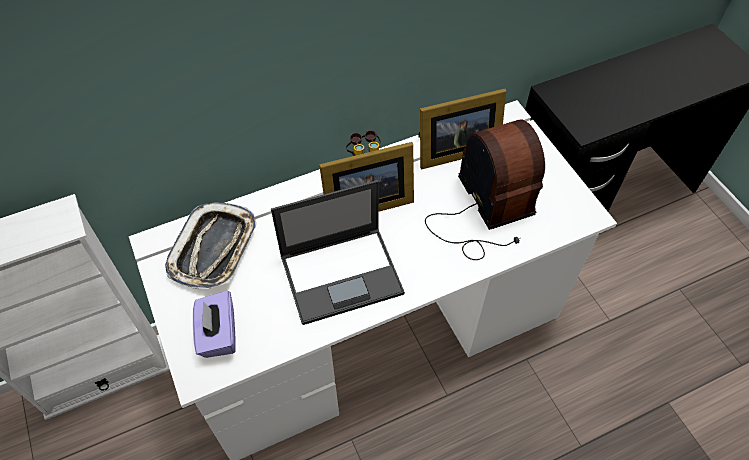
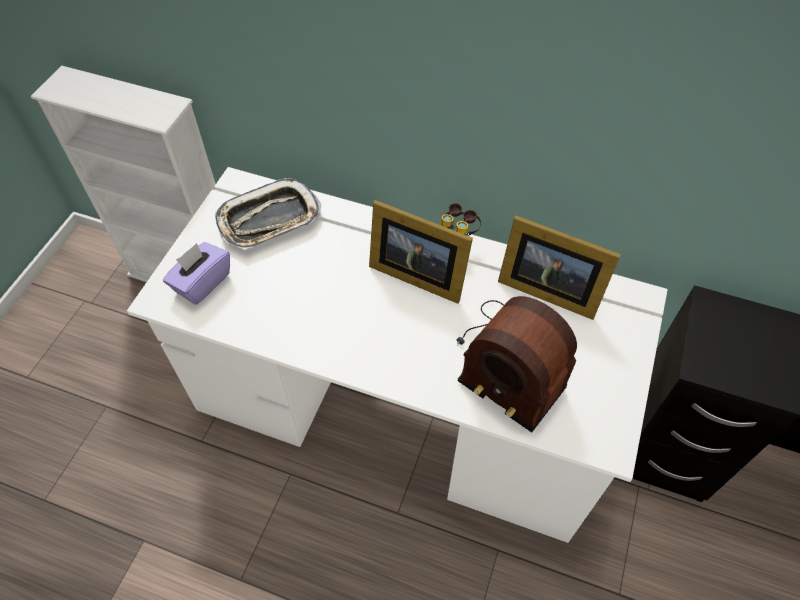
camera: 45 degrees right, 0 degrees up
(342, 274) = (334, 313): laptop -> none
(484, 211) = (511, 361): radio -> radio turned 105 degrees clockwise

